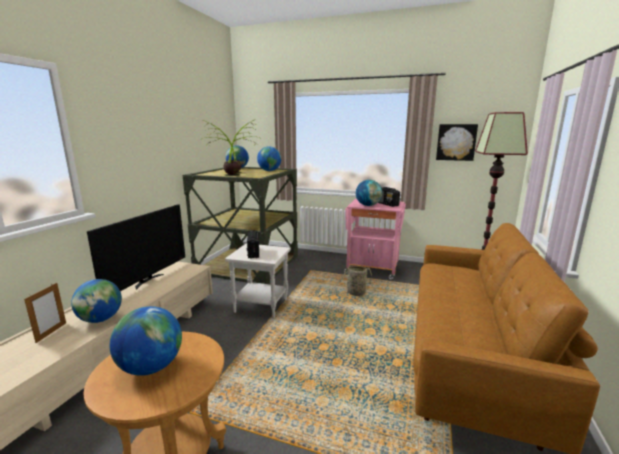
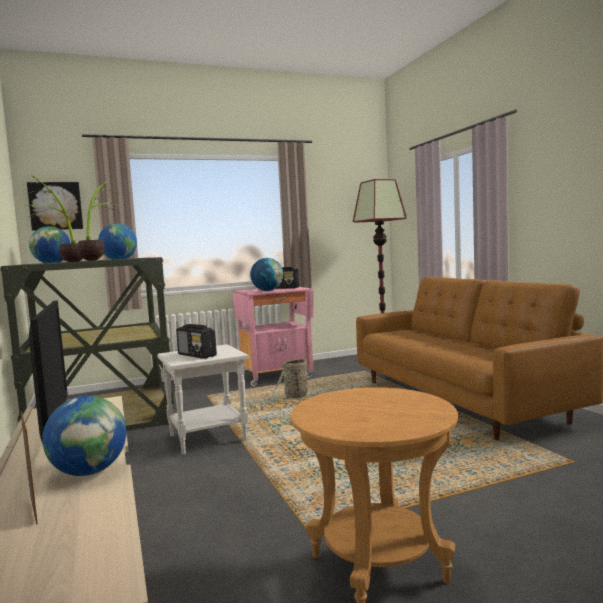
camera: 40 degrees left, 10 degrees down
(151, 367) = (366, 412): globe -> none
(456, 142) = (328, 215): picture -> picture (55, 206)

